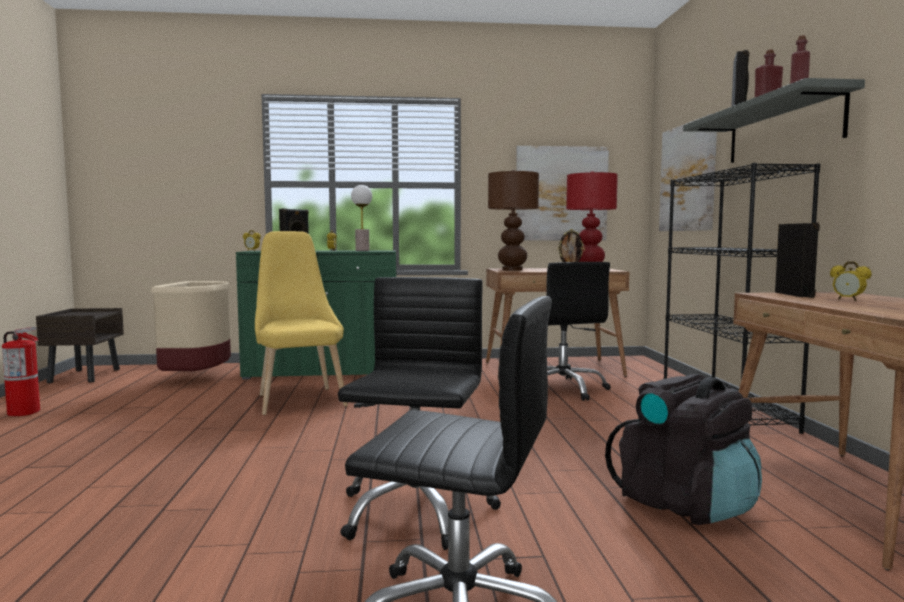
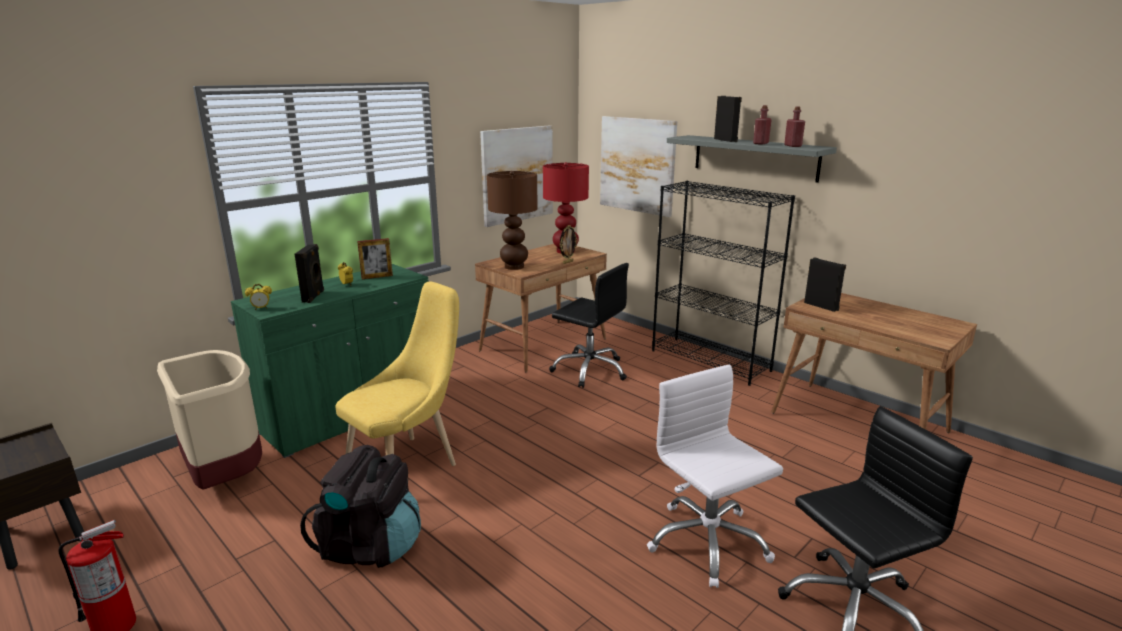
camera: 40 degrees left, 15 degrees up
(299, 399) = (408, 464): yellow chair -> yellow chair turned 105 degrees clockwise
(362, 250) = (377, 277): table lamp -> picture frame
(415, 511) = (707, 542): black office chair -> white office chair
(684, 504) = (807, 462): black backpack -> black backpack (370, 546)
(848, 300) = (859, 311): alarm clock -> none

